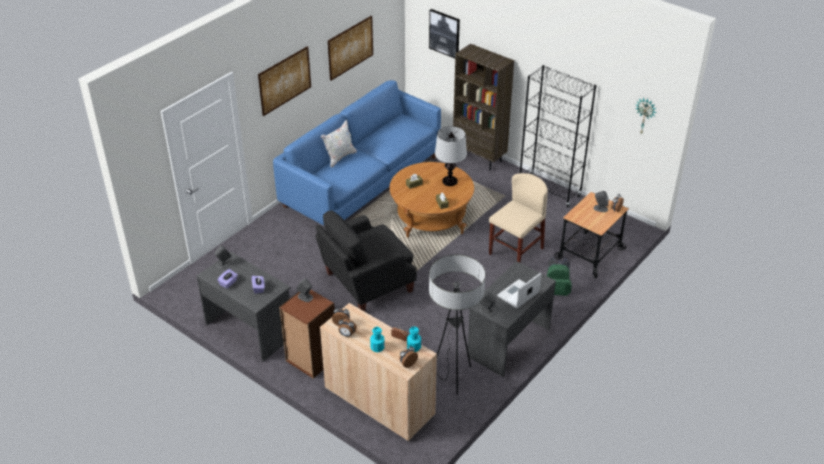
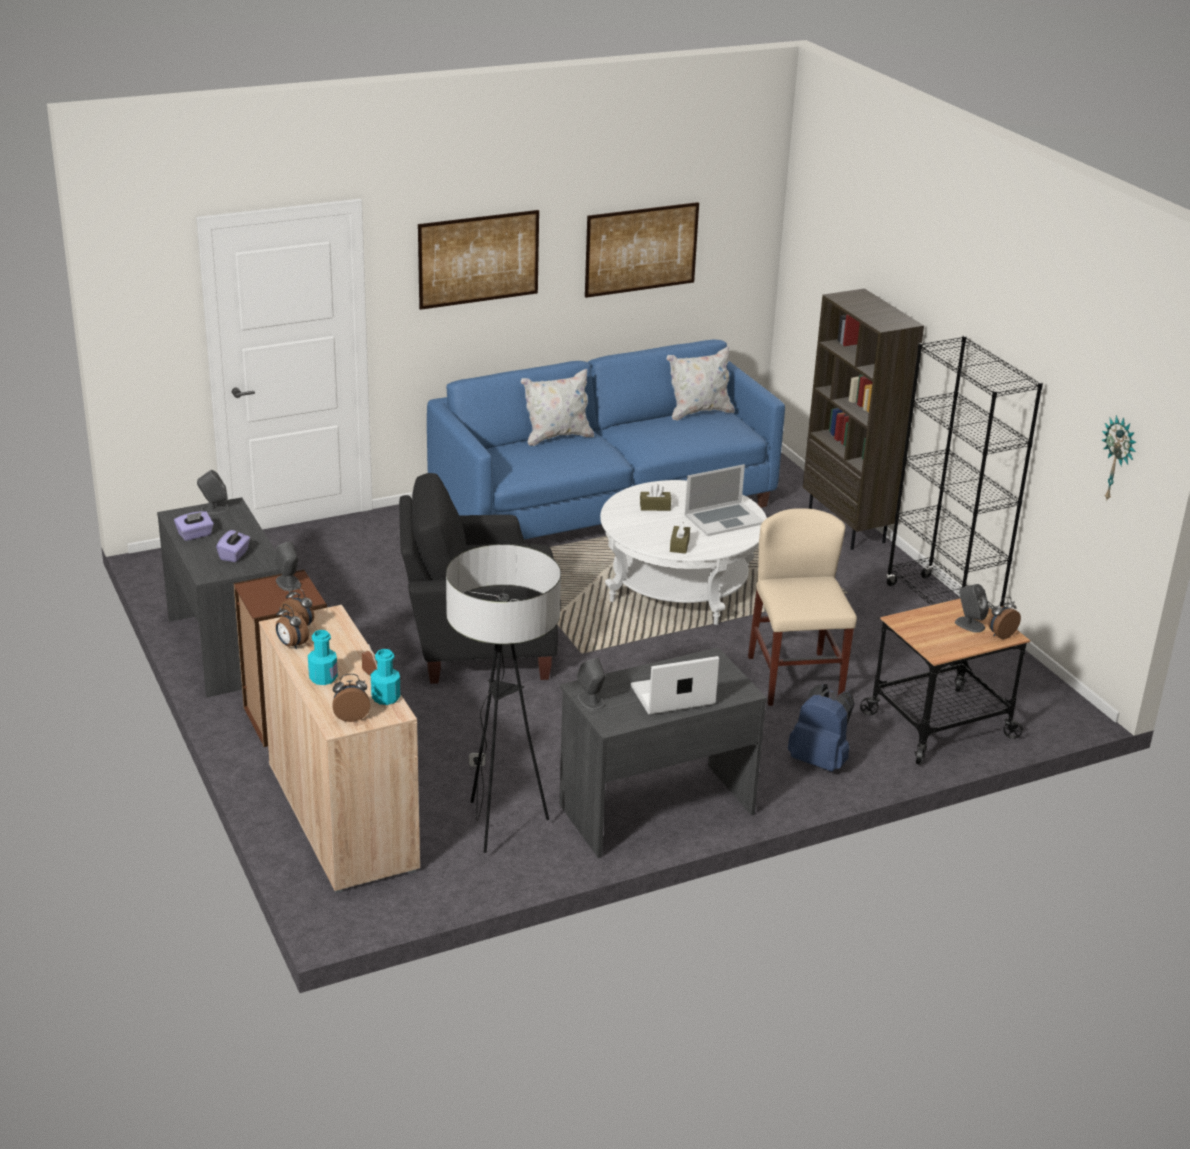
camera: 25 degrees right, 10 degrees down
(393, 121) = (698, 412): none -> white pillow
(431, 218) = (679, 587): brown coffee table -> white coffee table
(444, 33) = (832, 268): picture -> none
(449, 181) = (724, 519): table lamp -> laptop
(516, 251) = (795, 679): beige chair -> beige chair turned 75 degrees counterclockwise
(556, 291) = (820, 761): green backpack -> blue backpack

